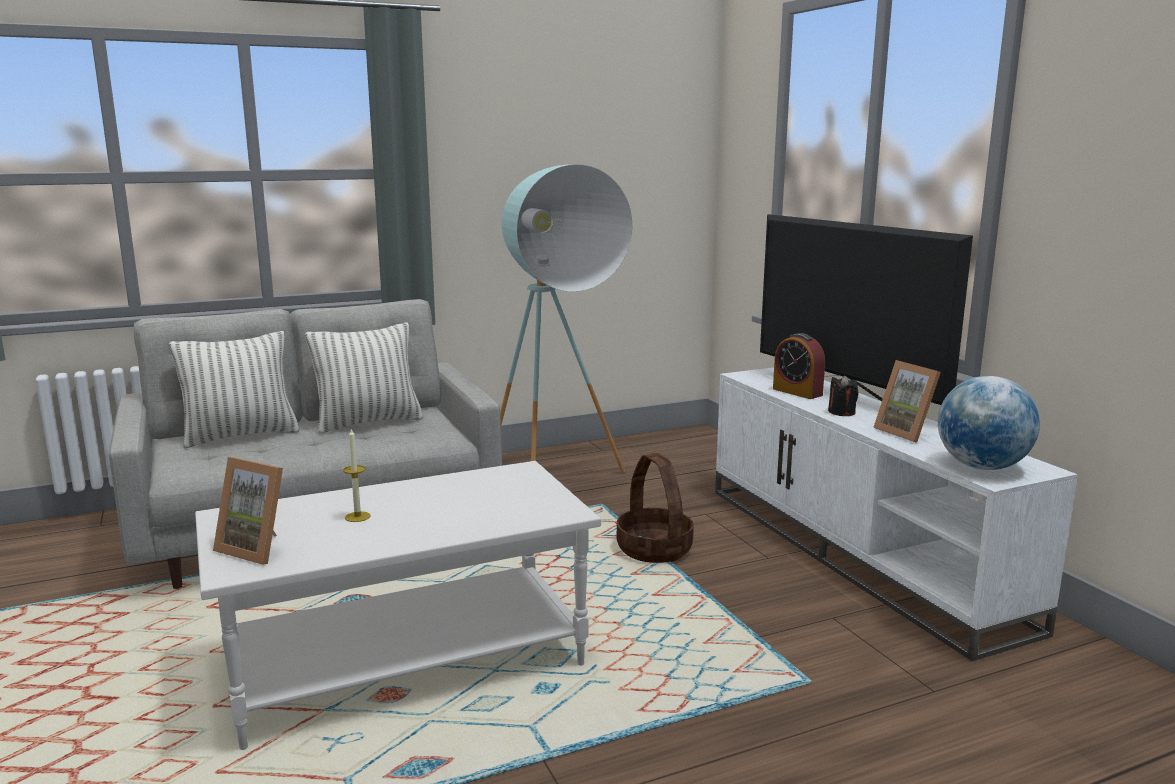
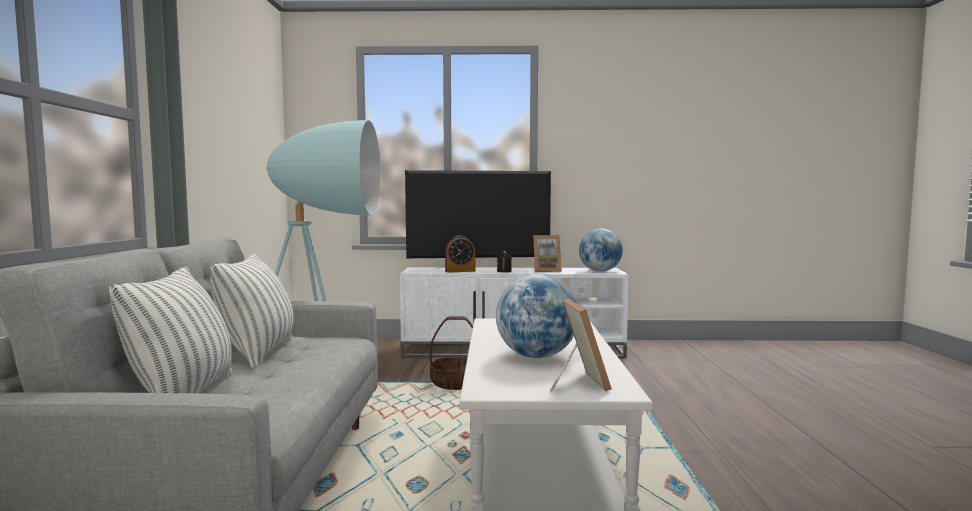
camera: 65 degrees left, 10 degrees down
(259, 548) = (577, 382): picture frame -> picture frame turned 60 degrees counterclockwise
(357, 517) = (536, 356): candle -> globe

